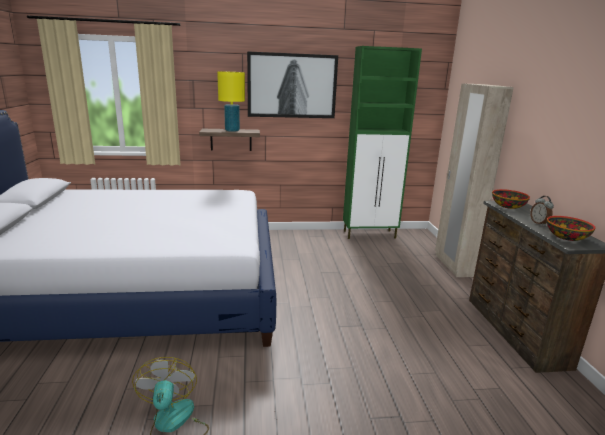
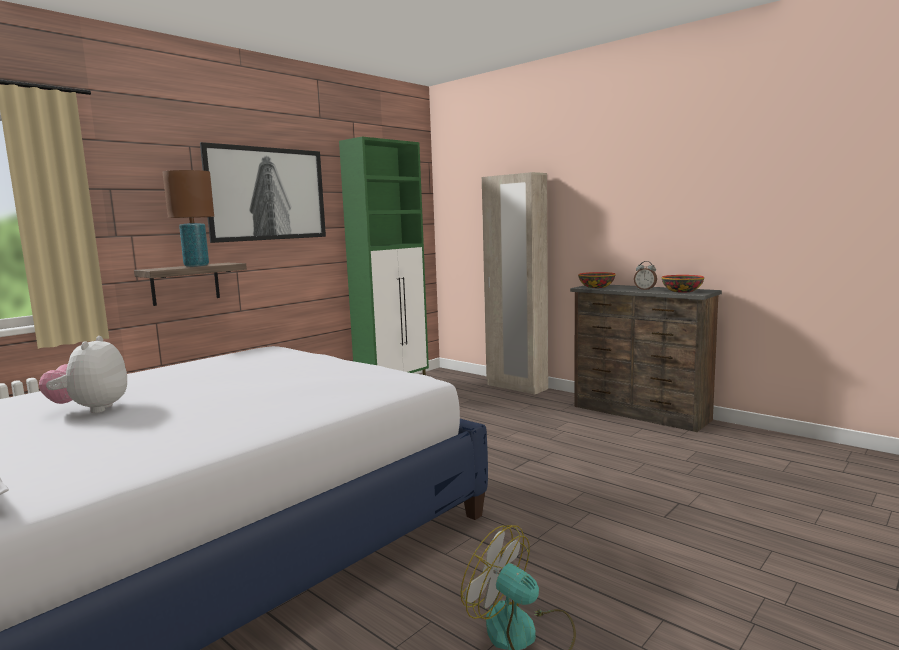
camera: 40 degrees left, 10 degrees down
(103, 208) = (91, 409): none -> plush toy
(232, 130) = (196, 266): yellow table lamp -> brown table lamp

